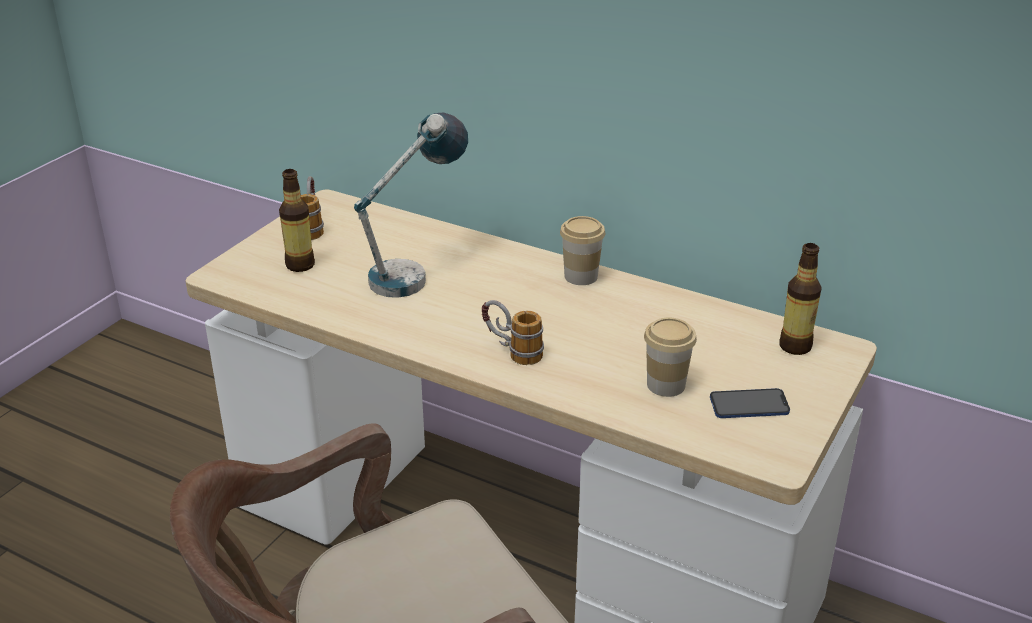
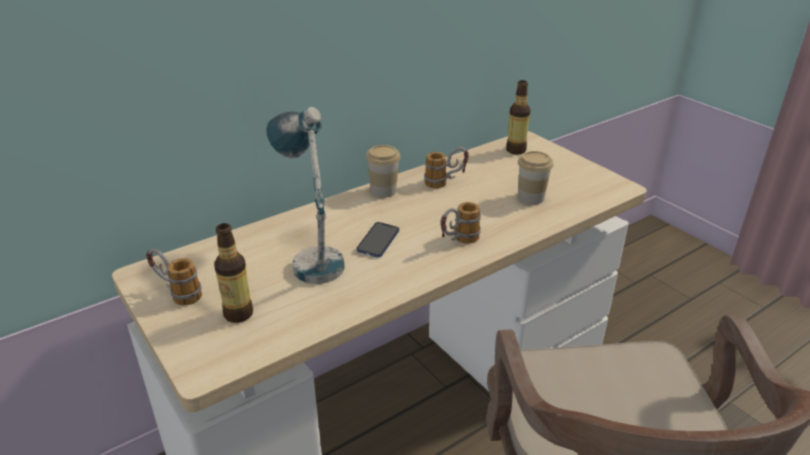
camera: 65 degrees left, 0 degrees up
(643, 312) = (445, 182): none -> mug
(749, 405) = (566, 179): phone -> phone (378, 241)

